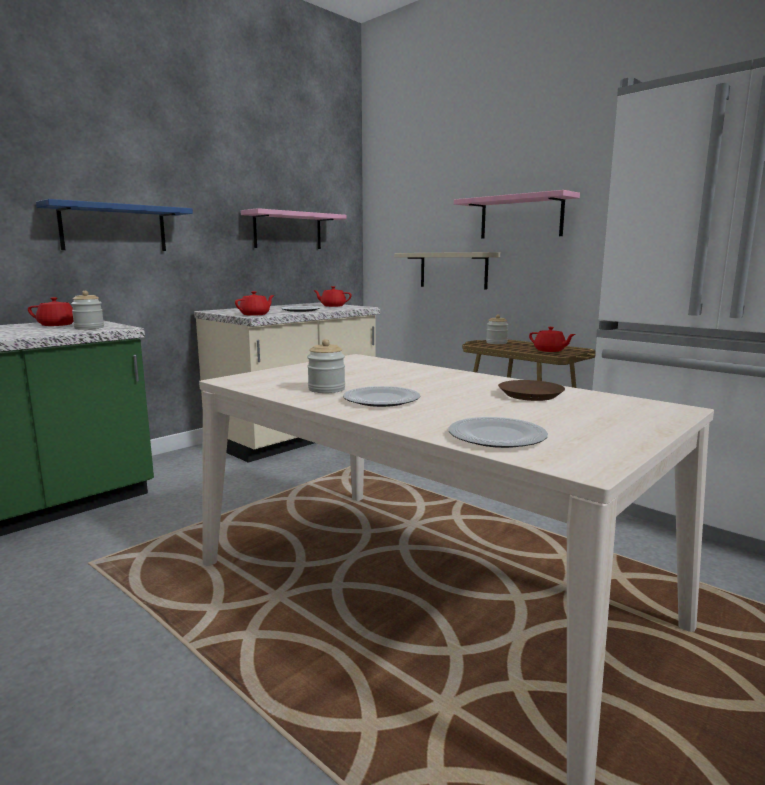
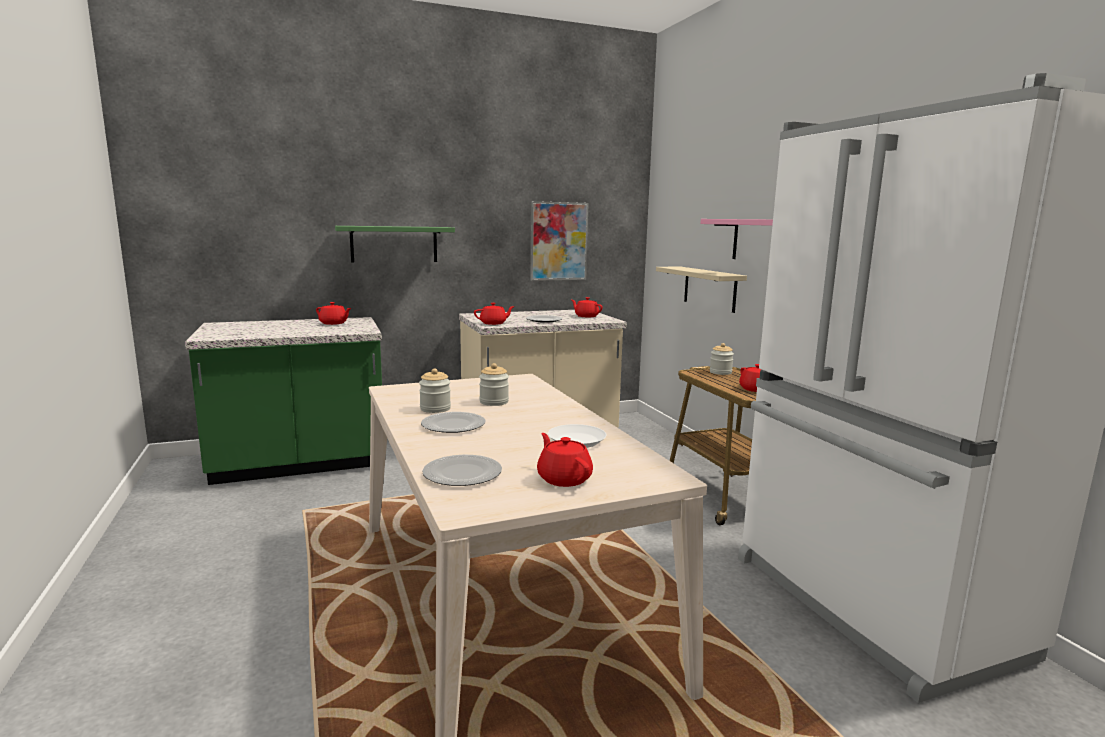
camera: 25 degrees right, 0 degrees up
(89, 328) = (346, 329): jar -> jar (494, 402)
(114, 228) = (394, 244): blue shelf -> green shelf
(288, 231) = (558, 241): pink shelf -> picture
(531, 395) = (577, 441): brown plate -> white plate
(598, 424) = (564, 478): none -> red teapot

